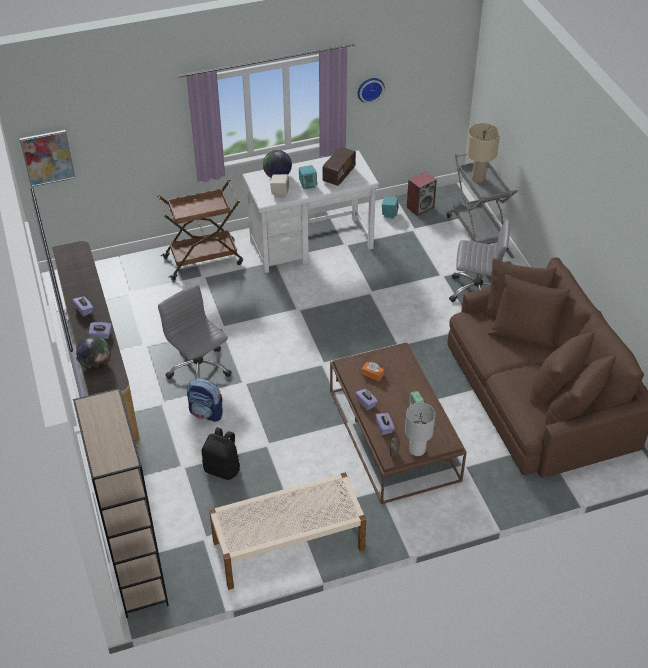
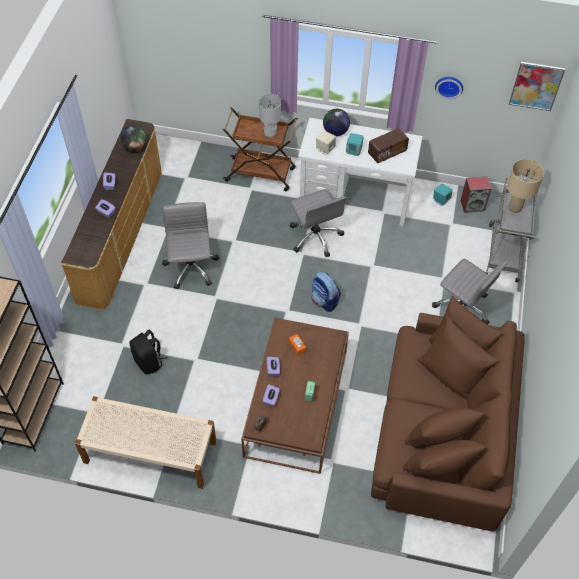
camera: 30 degrees right, 10 degrees up
(47, 158) = (147, 44): picture -> picture (536, 86)
(96, 364) = (85, 235): globe -> globe (135, 148)
(206, 413) = (170, 308): backpack -> backpack (324, 301)
(299, 291) = (315, 237): none -> grey office chair
(417, 451) = (281, 433): grey table lamp -> grey table lamp (270, 133)

